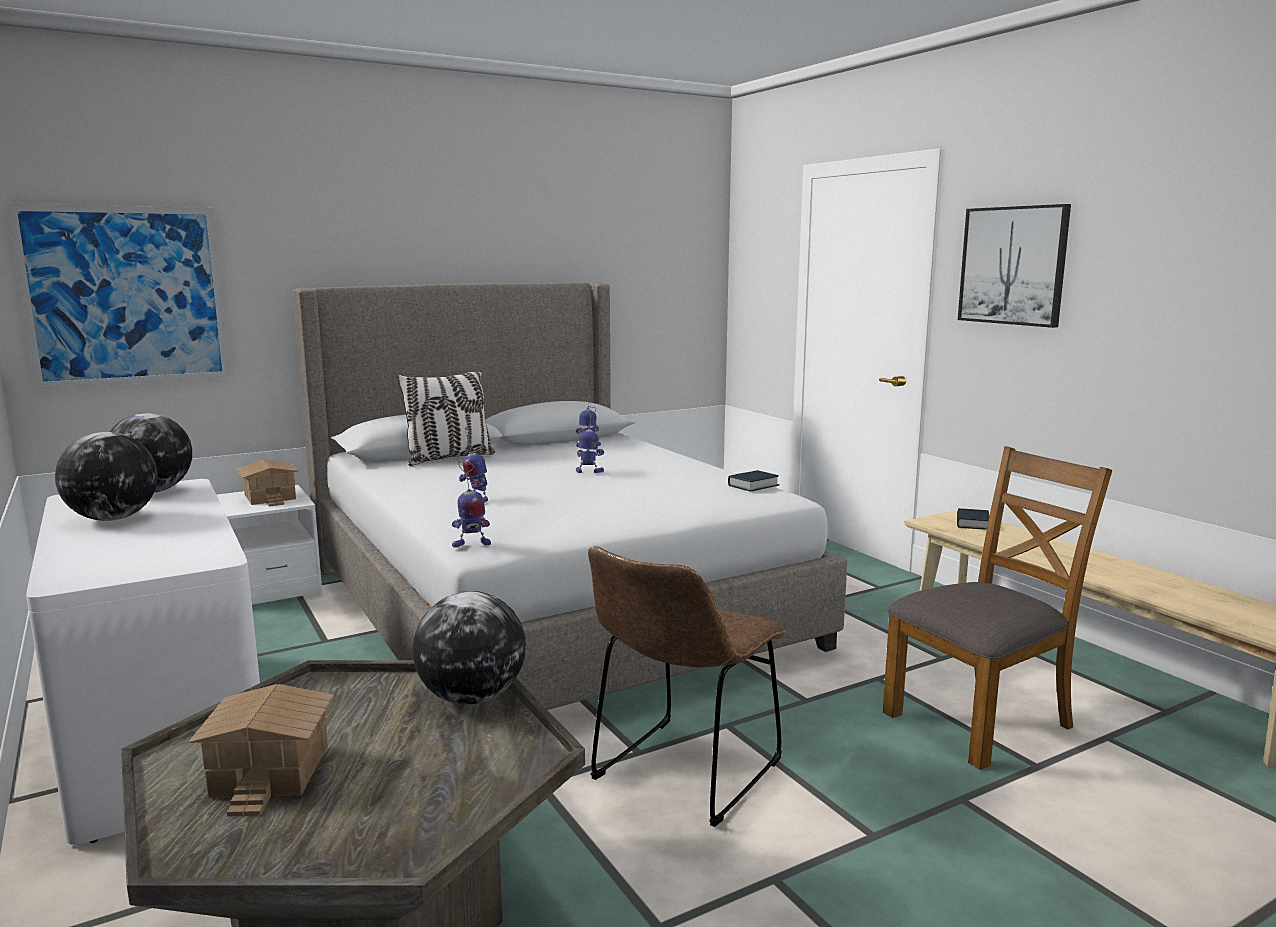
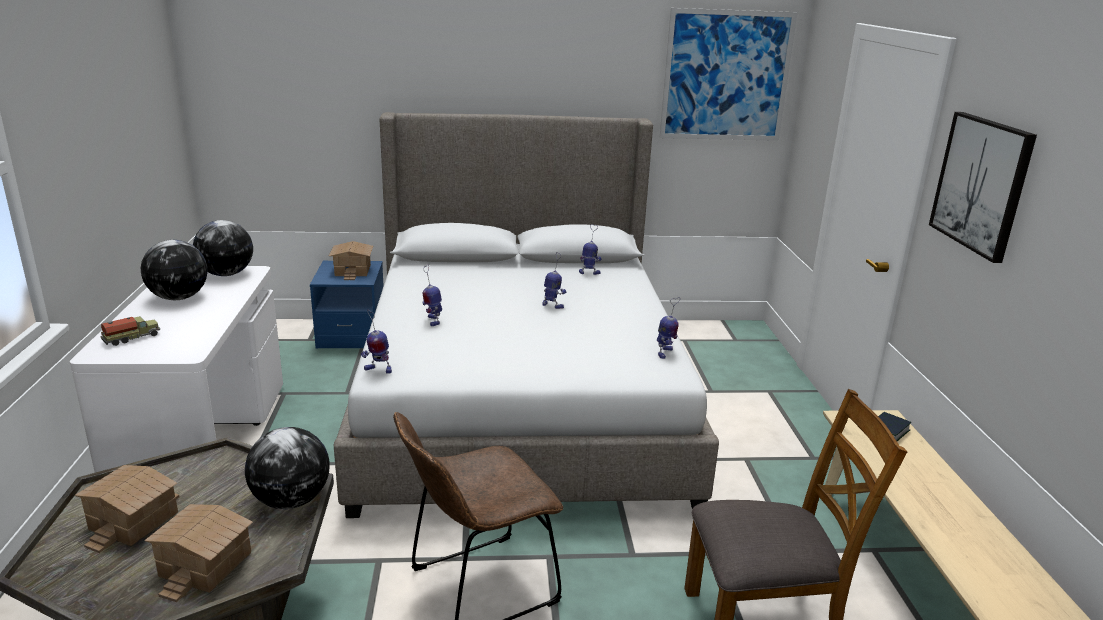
camera: 25 degrees right, 10 degrees up
(99, 560) = (132, 338): none -> toy truck
(126, 296) = (267, 111): picture -> picture (726, 76)
(272, 587) = (352, 335): white nightstand -> blue nightstand
(440, 781) = (207, 564): none -> toy house
(449, 458) = (468, 267): pillow -> none
(753, 486) = (665, 353): book -> toy robot

